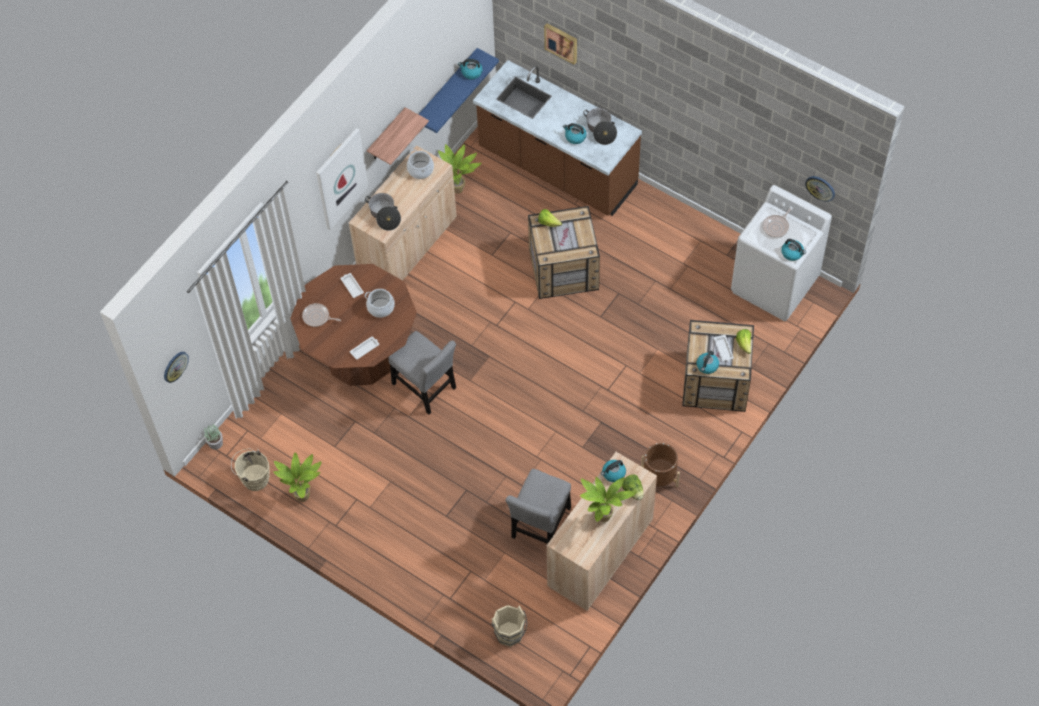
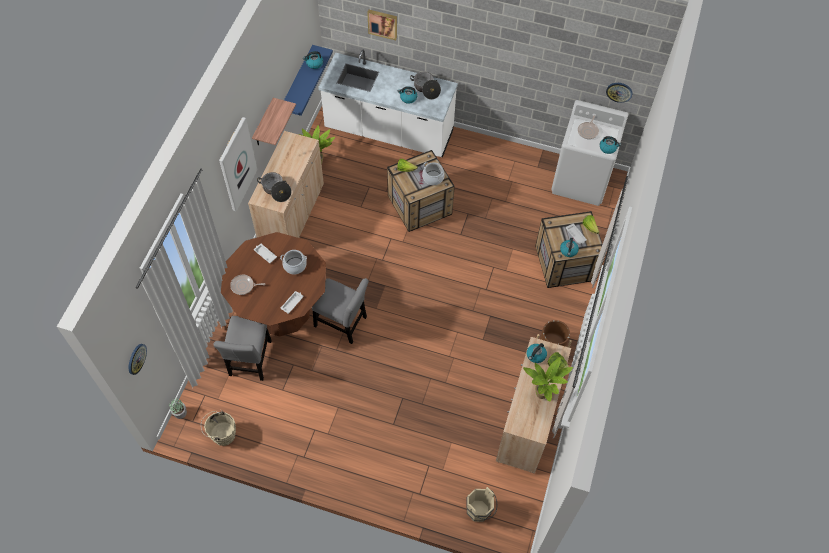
camera: 20 degrees left, 0 degrees up
(304, 495) = (269, 438): potted plant -> none
(420, 170) = (294, 148): cooking pot -> cooking pot (433, 178)
(540, 526) = (472, 412): grey chair -> grey chair (250, 361)
(557, 168) = (389, 132): brown counter -> white counter

